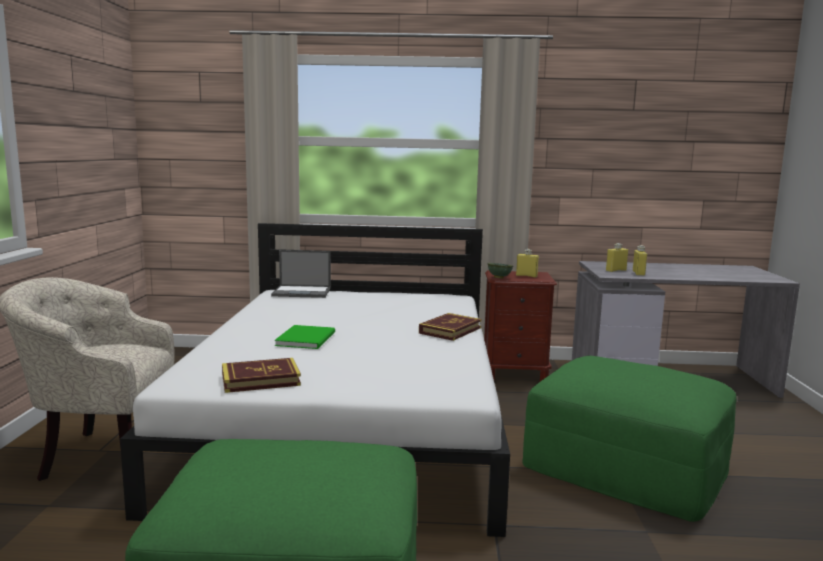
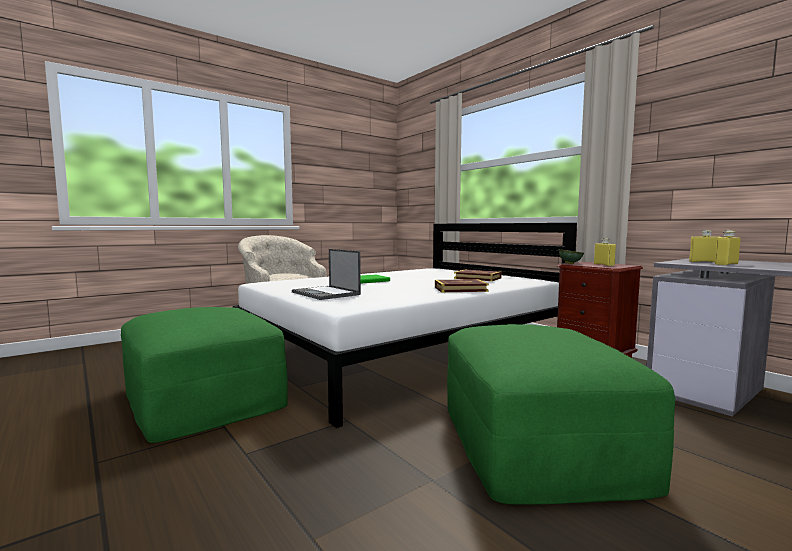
camera: 50 degrees right, 5 degrees down
(260, 380) = (288, 287): book -> book (477, 278)
(302, 292) = (444, 269): laptop -> laptop (326, 293)

